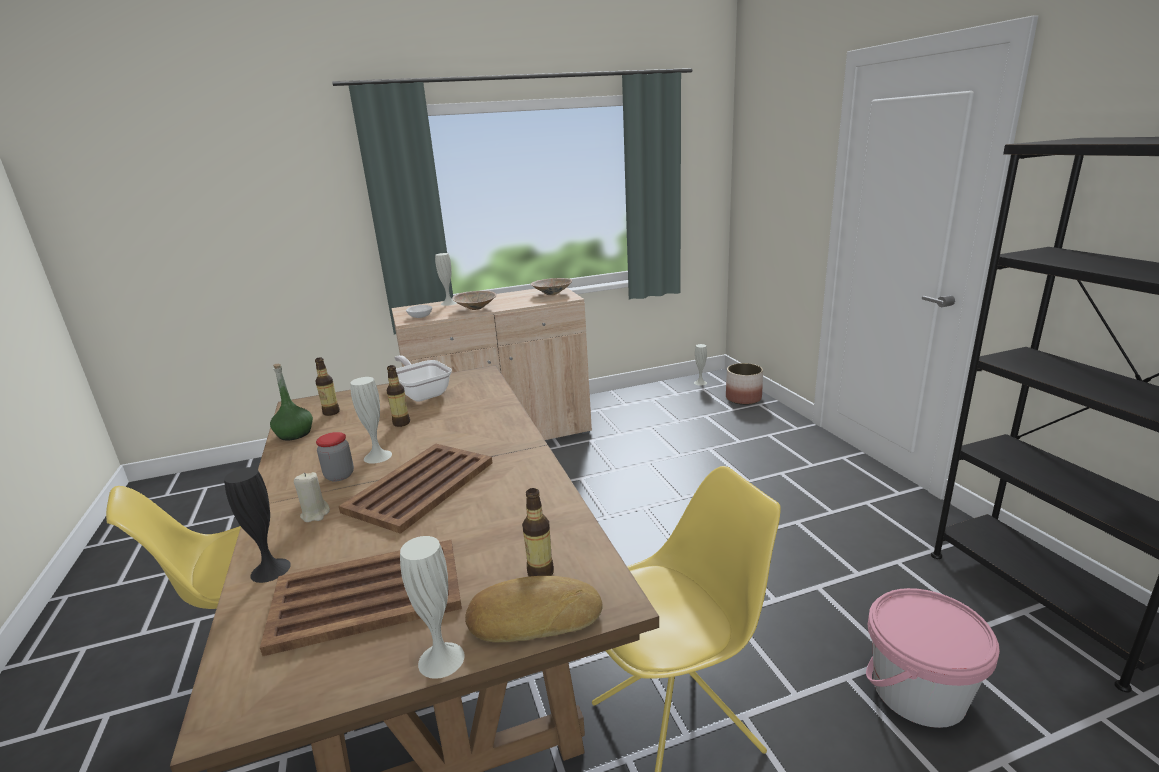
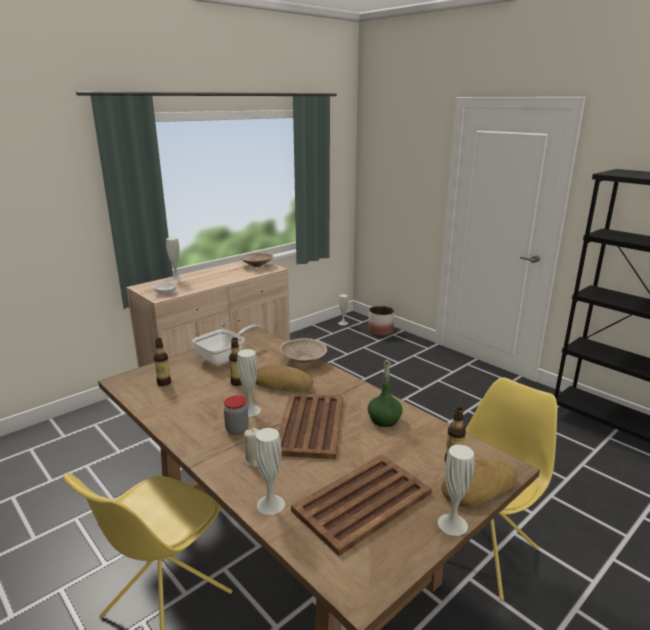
camera: 25 degrees left, 0 degrees up
(270, 570) = (270, 504): black vase -> white vase
(295, 434) = (153, 405): green bottle -> green bottle (384, 419)
(422, 393) = (225, 357): frying pan -> frying pan turned 105 degrees clockwise
(448, 432) = (283, 383): none -> bread
(476, 309) = (208, 282): beige bowl -> beige bowl (304, 361)
(918, 691) = (587, 493): pink bucket -> none

